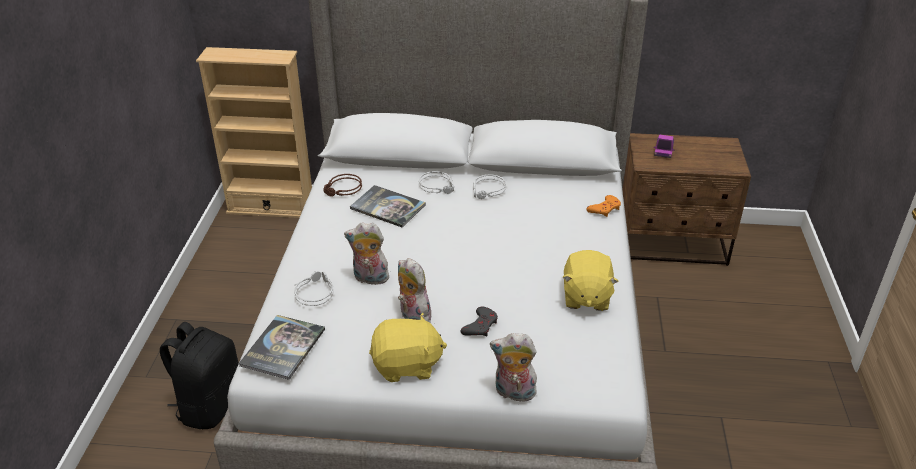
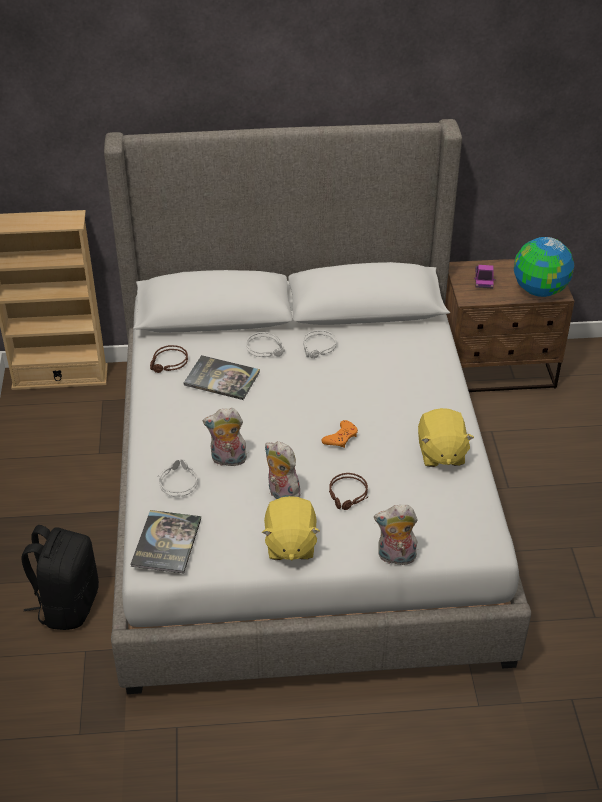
camera: 10 degrees left, 5 degrees up
(407, 365) = (290, 544): yellow plush toy -> yellow plush toy turned 105 degrees clockwise
(480, 326) = (348, 495): grey game controller -> brown headphones
(604, 209) = (439, 356): orange game controller -> orange game controller (341, 437)
(717, 164) = (539, 290): none -> globe

